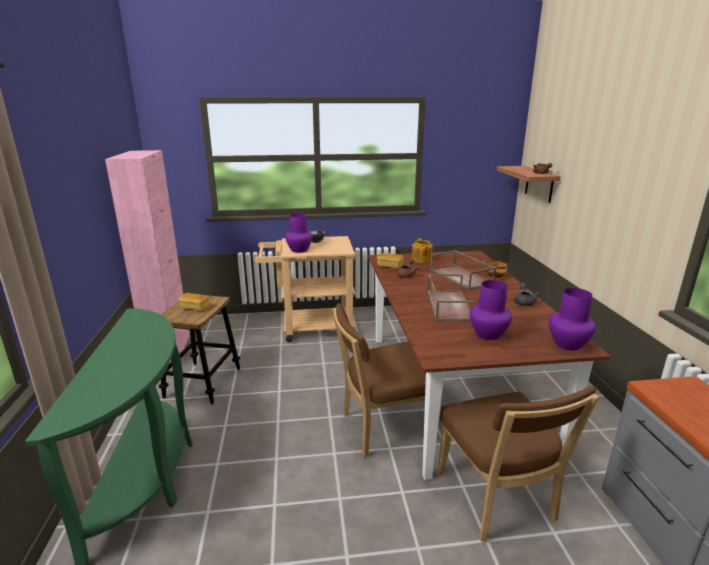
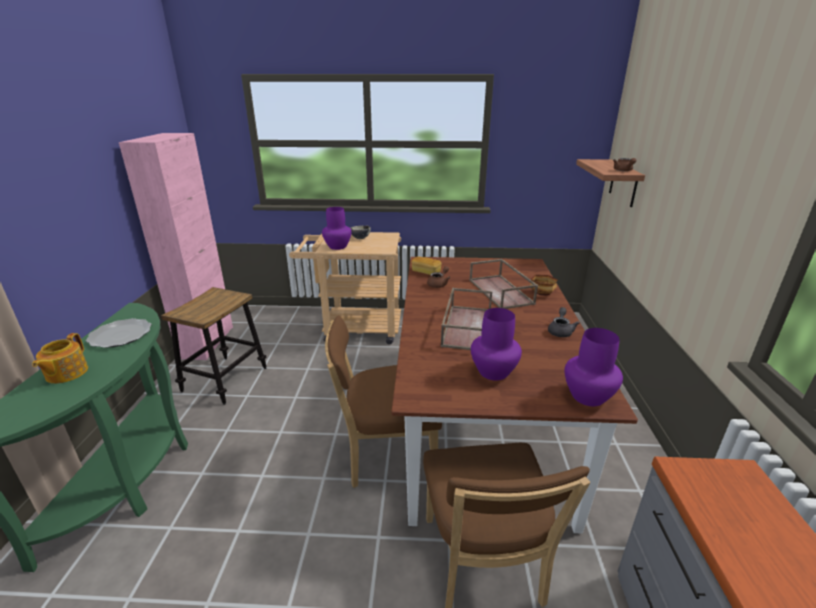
camera: 10 degrees right, 5 degrees up
(140, 335) = (120, 335): none -> plate
(195, 307) = (211, 304): bread -> none
(421, 259) = (466, 266): teapot -> teapot (66, 373)

